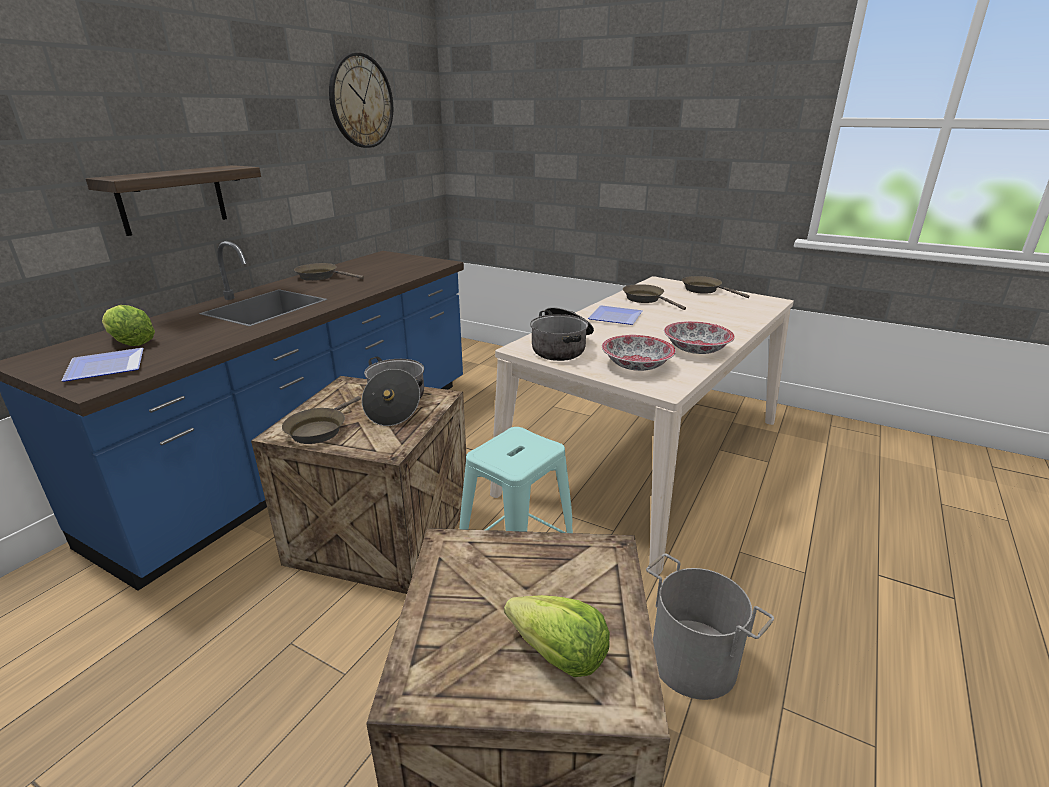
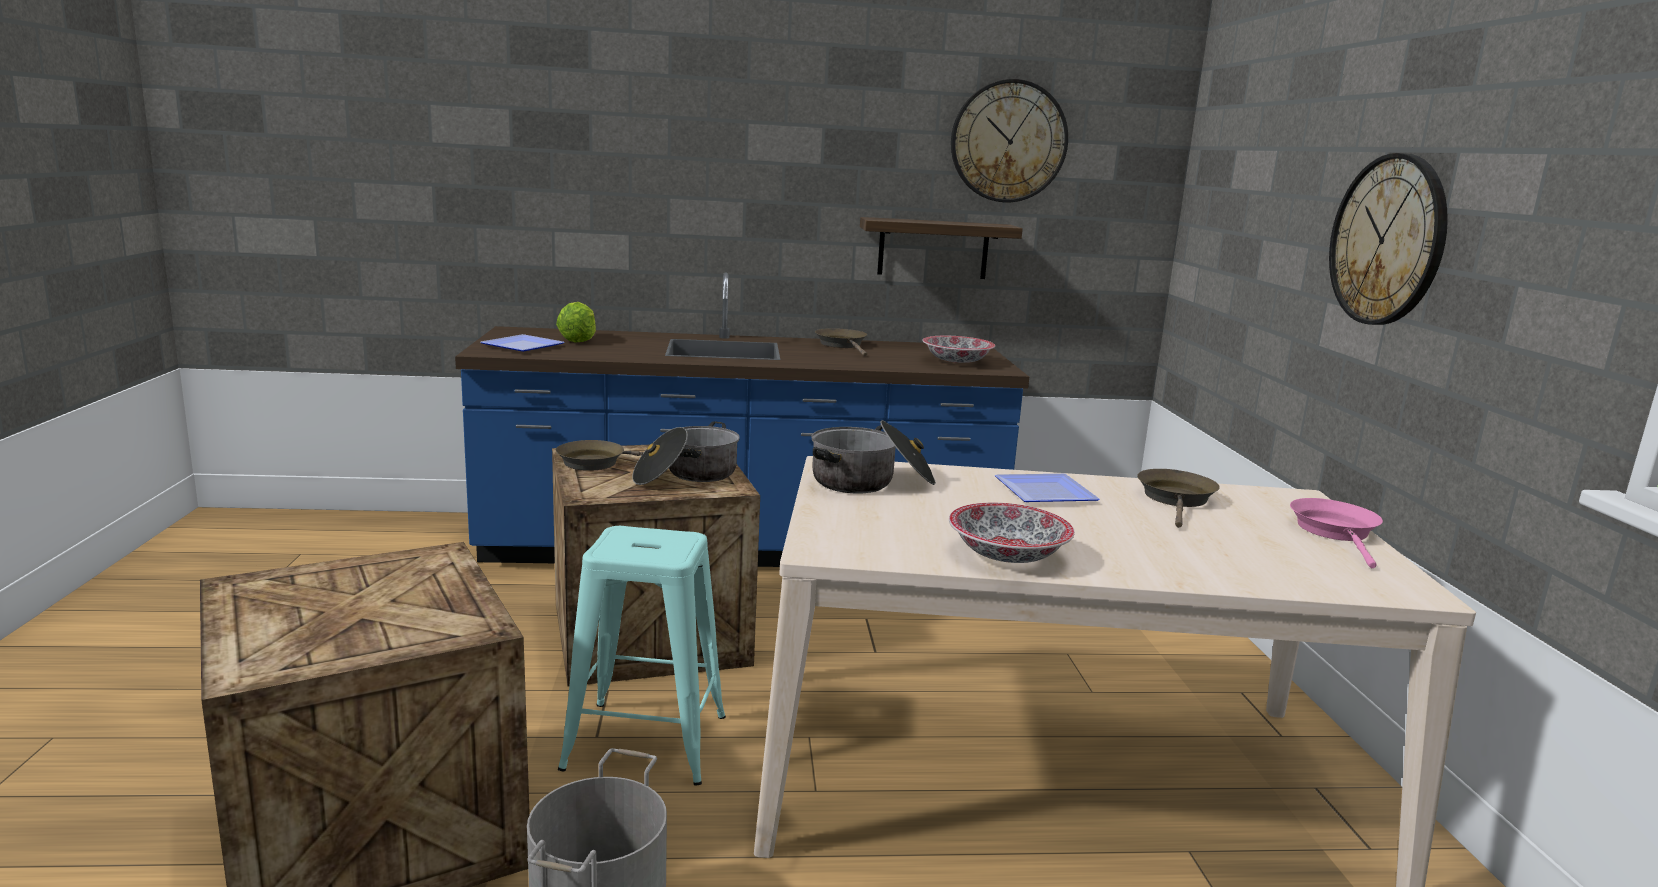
camera: 55 degrees right, 10 degrees down
(172, 199) = (706, 223): shelf -> shelf (933, 248)
(558, 655) = (298, 631): lettuce -> none
(636, 365) = (877, 526): bowl -> bowl (957, 361)
(643, 146) = (1387, 240): none -> wall clock
(704, 290) = (1335, 532): brown frying pan -> pink frying pan

